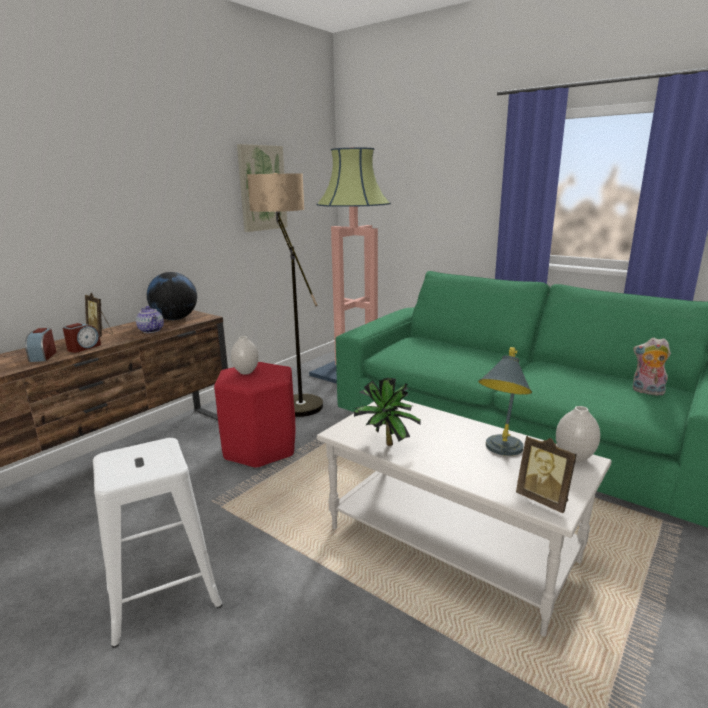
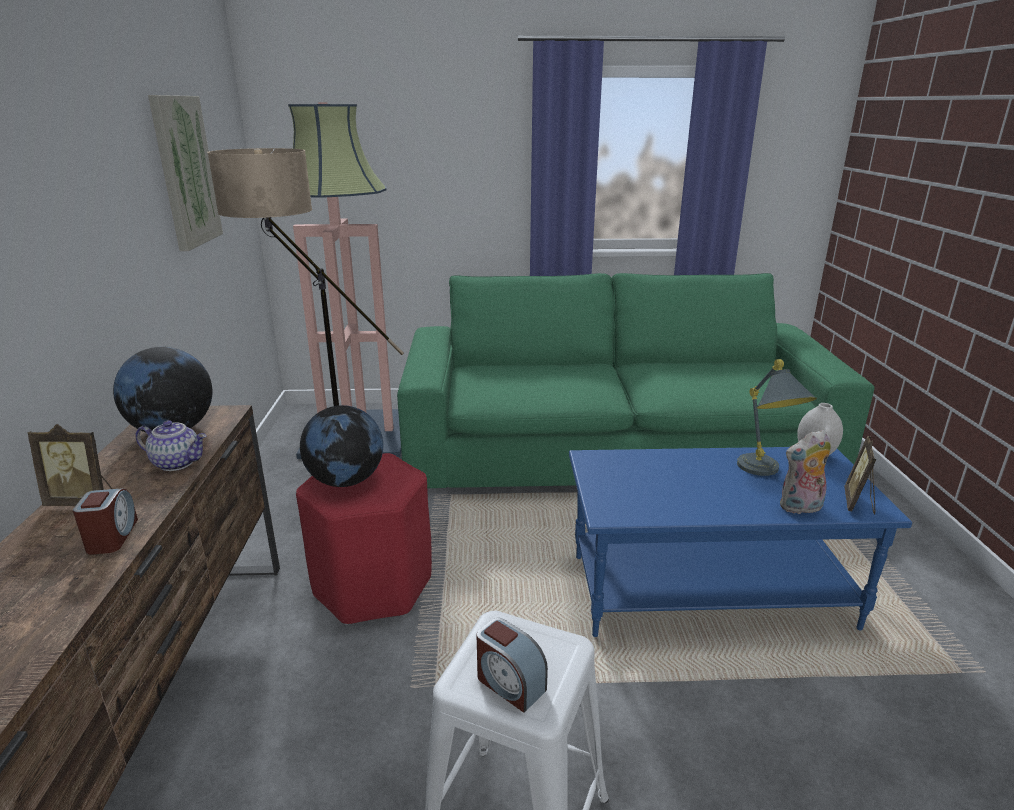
camera: 40 degrees left, 5 degrees up
(43, 356) = (57, 584): alarm clock -> alarm clock (509, 684)
(246, 372) = (346, 481): white vase -> globe
(384, 444) = (670, 508): potted plant -> none
(452, 543) = (709, 589): white coffee table -> blue coffee table
(544, 500) = (858, 503): picture frame -> picture frame turned 105 degrees clockwise
(646, 392) = (756, 372): plush toy -> plush toy (800, 508)

